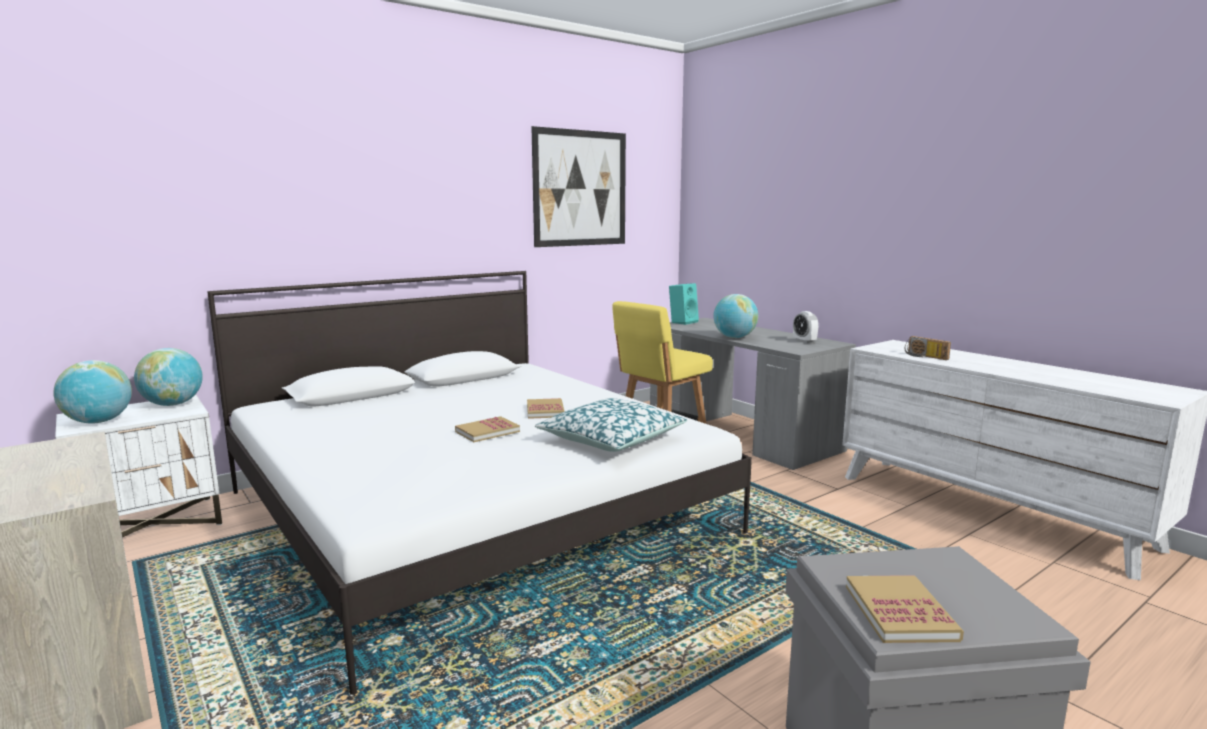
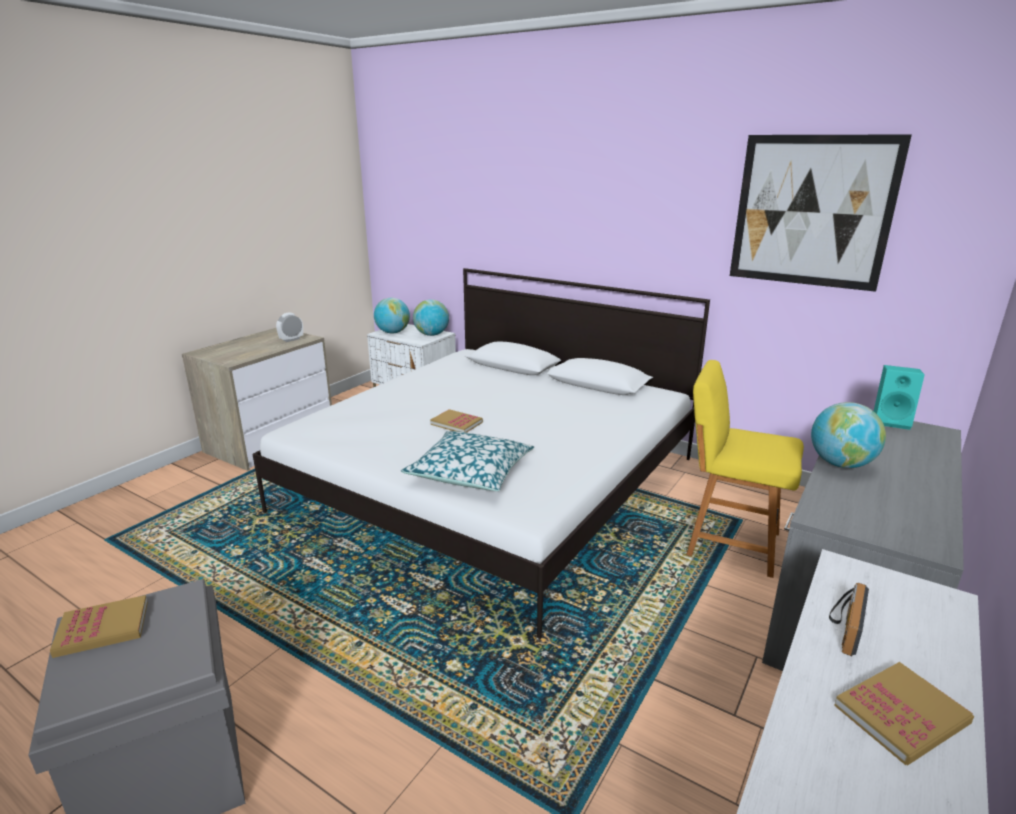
camera: 70 degrees right, 10 degrees up
(545, 411) = (529, 432): book -> book (901, 715)
(804, 341) = (902, 518): alarm clock -> alarm clock (291, 339)

